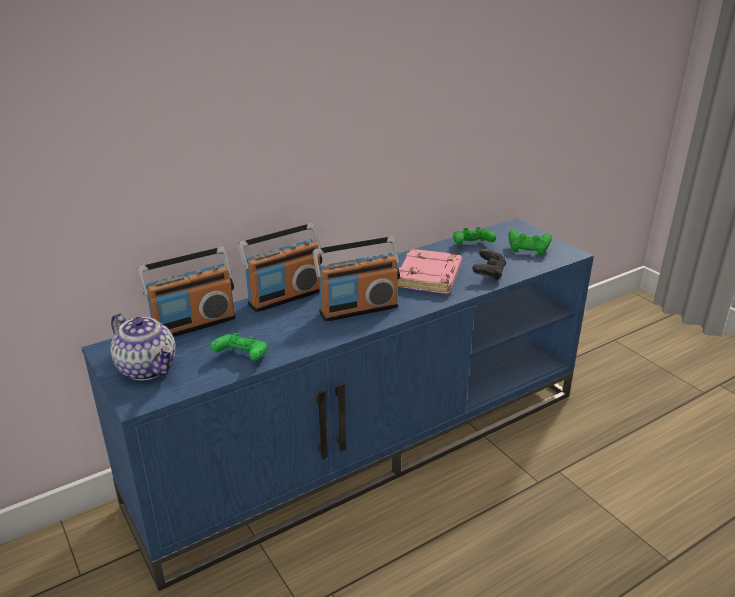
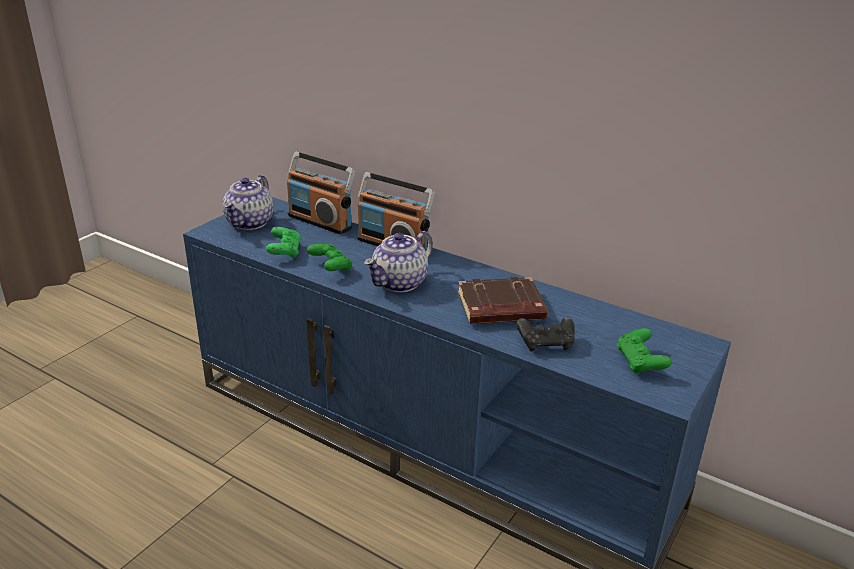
camera: 65 degrees right, 0 degrees up
(358, 309) = (400, 283): radio -> teapot
(430, 277) = (500, 308): pink book -> brown book
(472, 246) = (605, 321): green game controller -> green game controller (330, 268)

